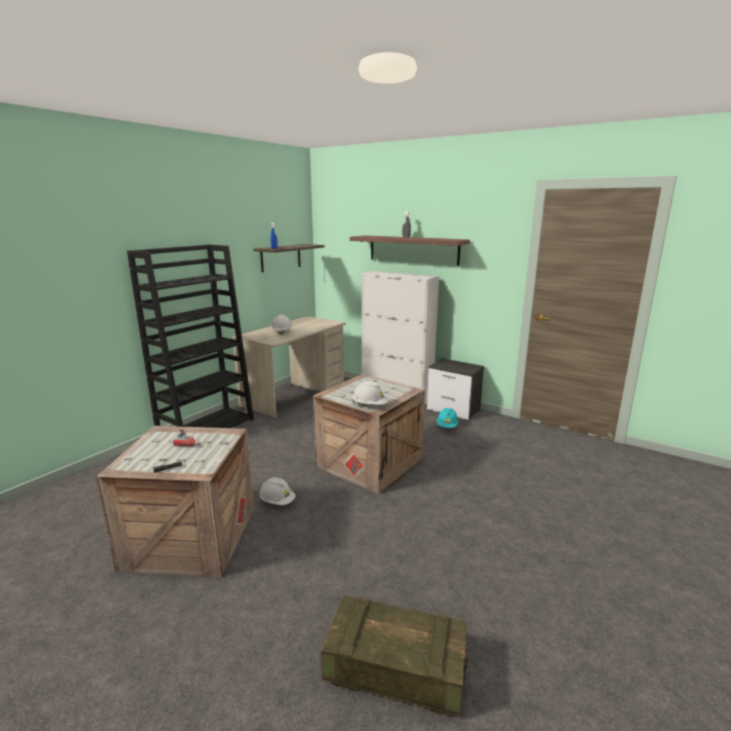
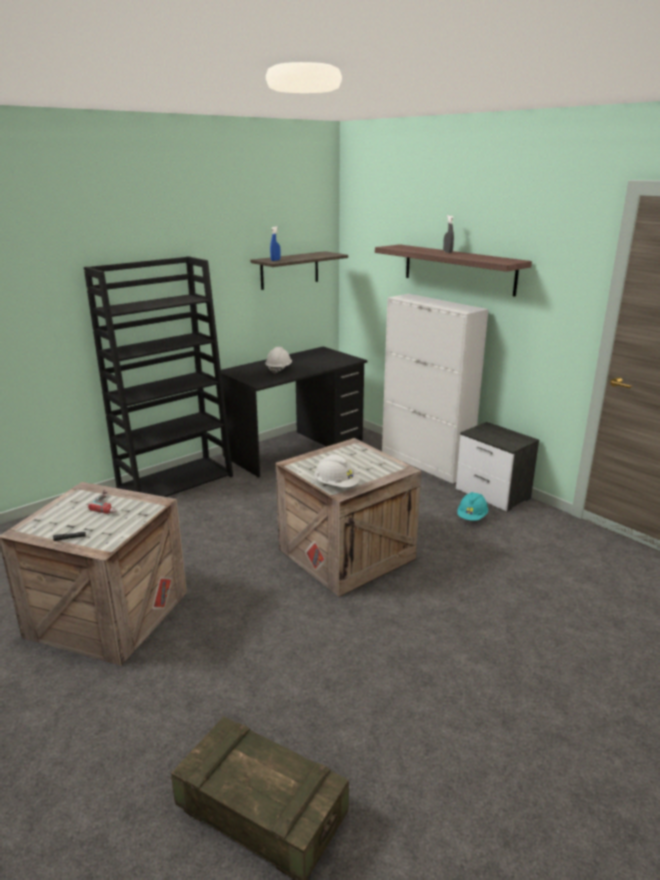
camera: 15 degrees right, 5 degrees up
(277, 501) = (216, 587): white hard hat -> none
(294, 395) = (295, 448): beige desk -> black desk

